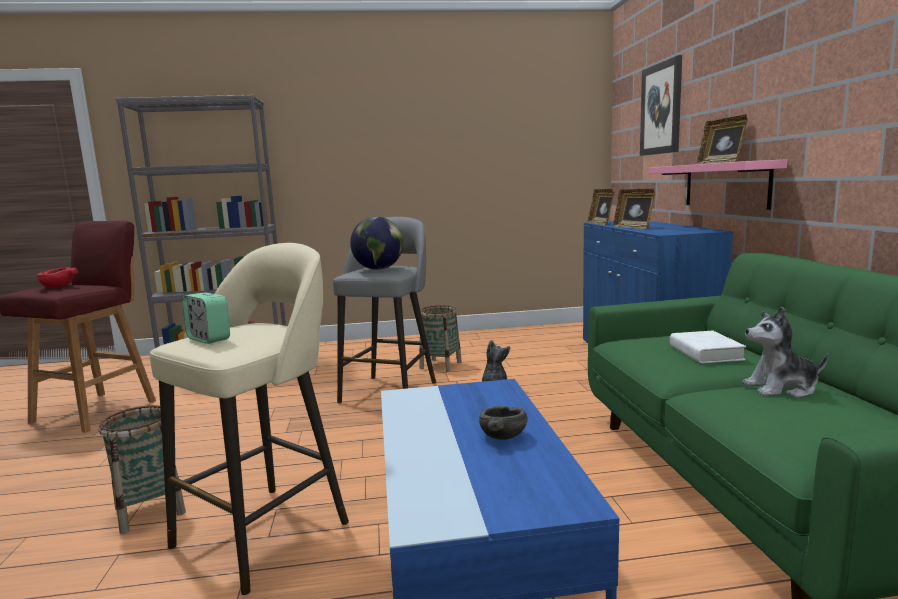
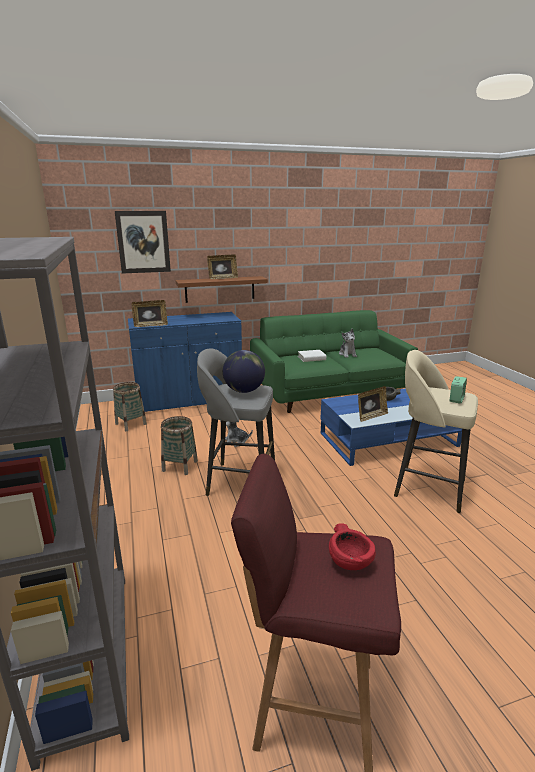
camera: 100 degrees left, 10 degrees up
(150, 511) = (441, 536): basket -> basket (130, 424)
(633, 228) = (192, 321): picture frame -> picture frame (371, 416)
(725, 185) = (220, 289): pink shelf -> brown shelf

